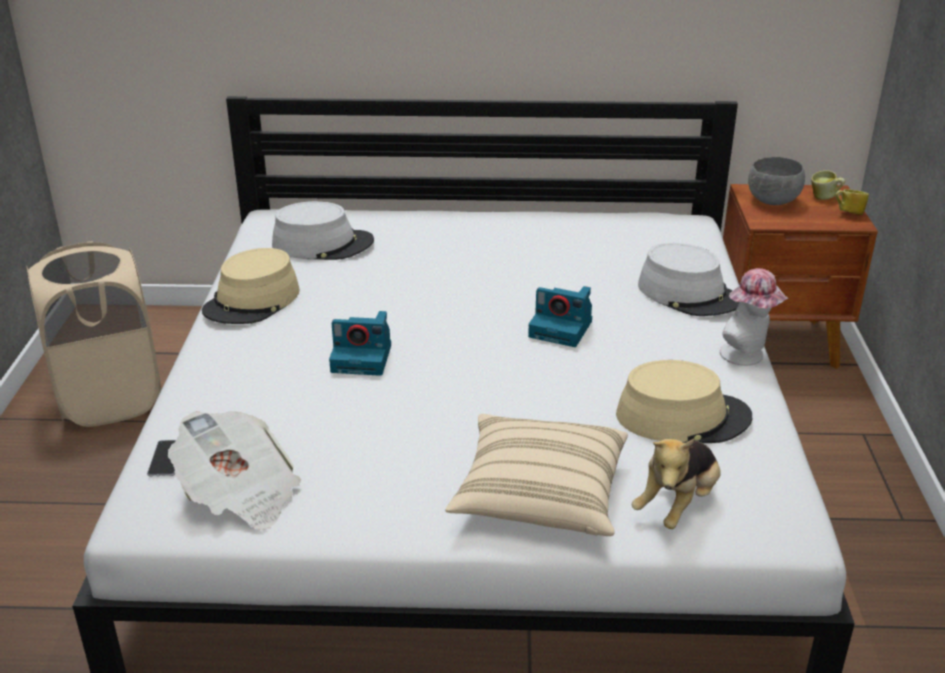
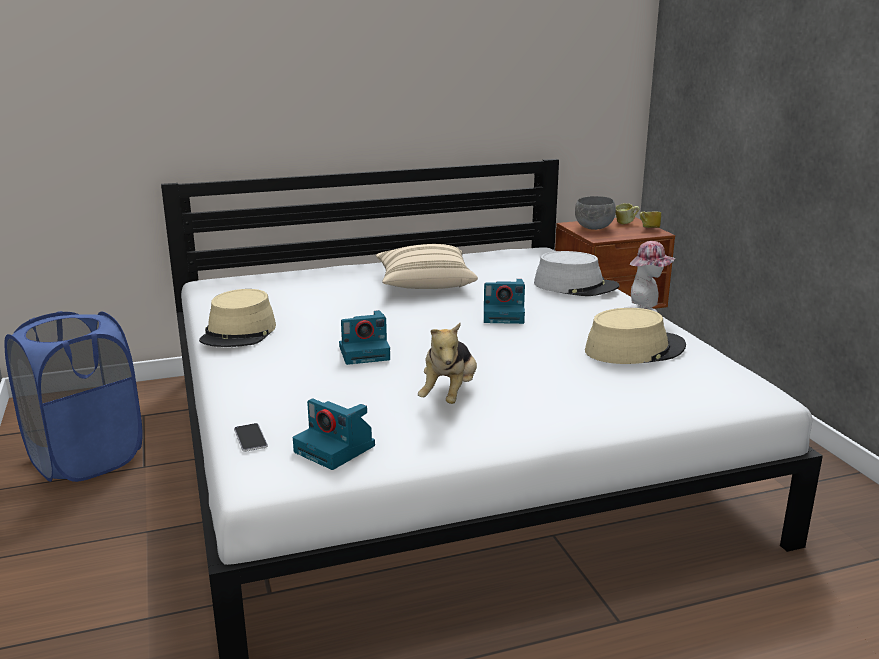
camera: 20 degrees left, 10 degrees down
(110, 398) = (86, 458): beige laundry basket -> blue laundry basket
(240, 494) = (336, 449): newspaper -> camera
(323, 244) = (269, 293): grey hat -> none
(540, 496) = (576, 408): beige pillow -> beige pillow (424, 284)
(677, 504) = (677, 395): plush toy -> plush toy (449, 395)

